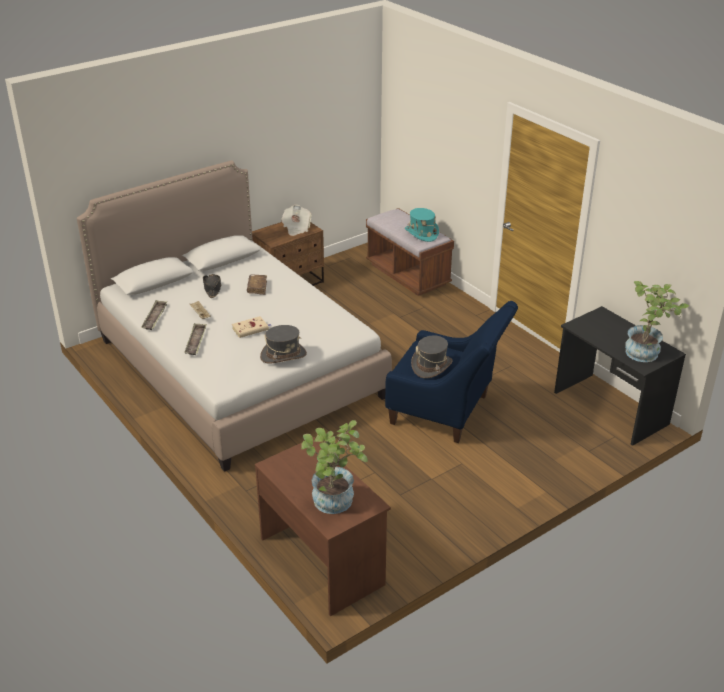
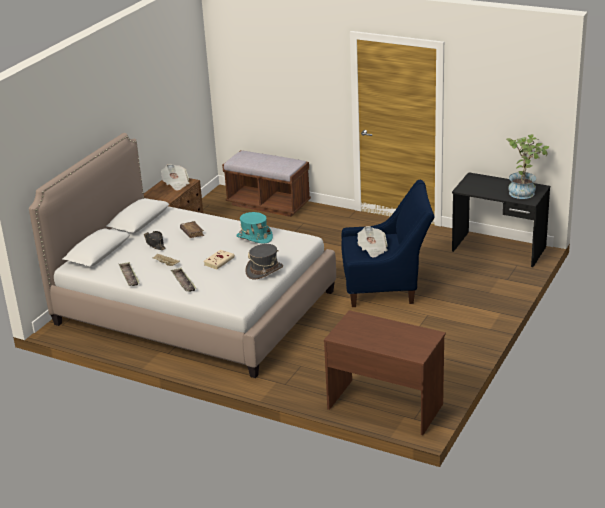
camera: 25 degrees left, 5 degrees down
(333, 504) = (406, 343): potted plant -> none
(421, 233) = (280, 162): turquoise hat -> turquoise hat (254, 237)
(431, 366) = (372, 249): grey hat -> newspaper

